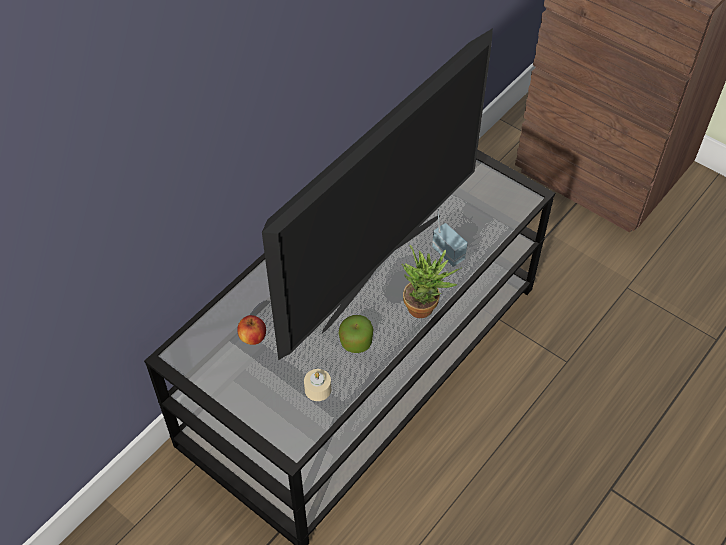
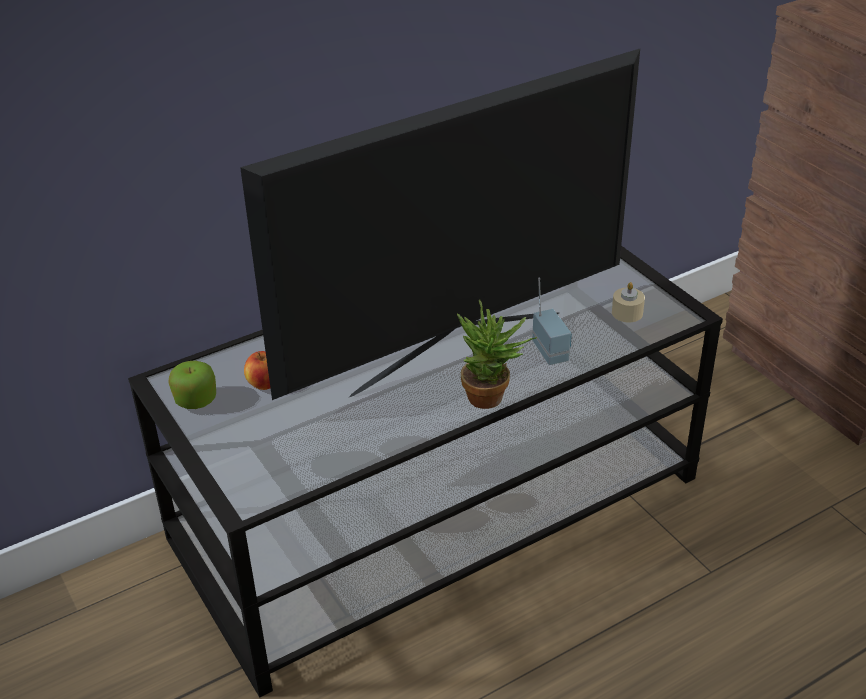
camera: 20 degrees right, 15 degrees down
(318, 389) = (312, 452): beige candle -> beige candle (627, 313)
(356, 342) = (385, 415): apple -> apple (195, 400)

